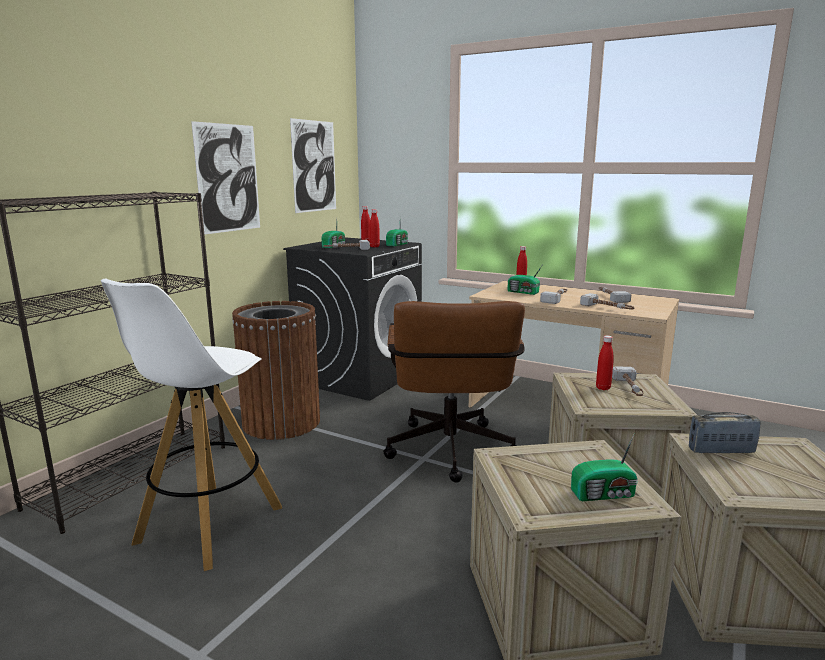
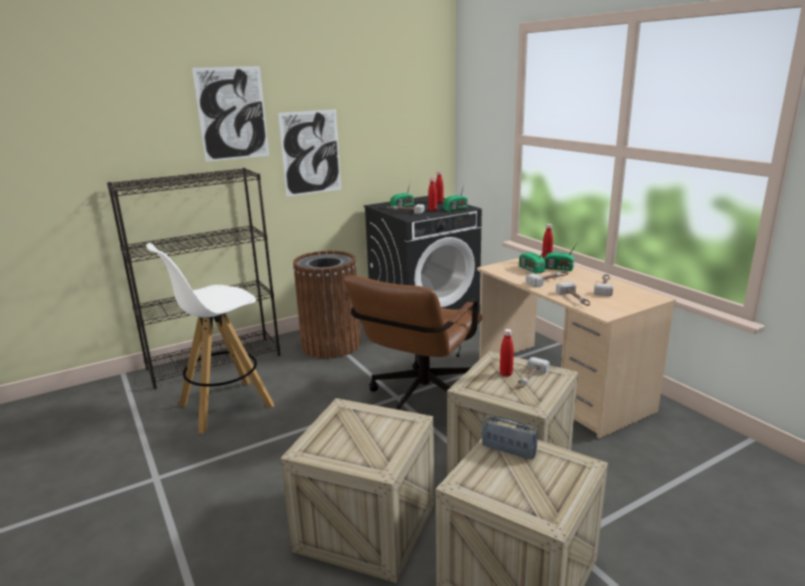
camera: 30 degrees right, 5 degrees up
(314, 166) = (401, 135): picture -> picture (232, 113)
(605, 494) = (367, 454): radio -> radio (559, 269)

